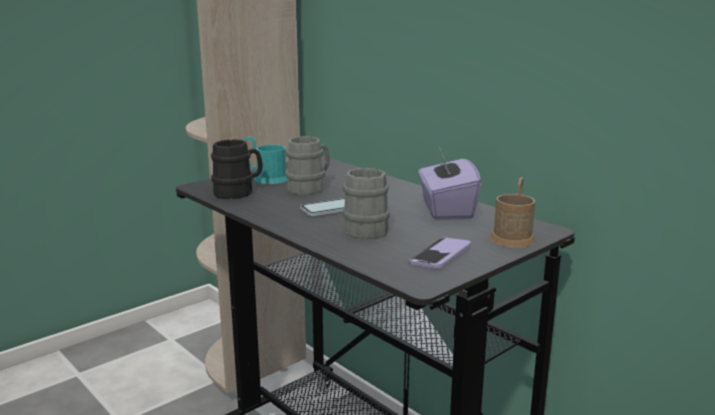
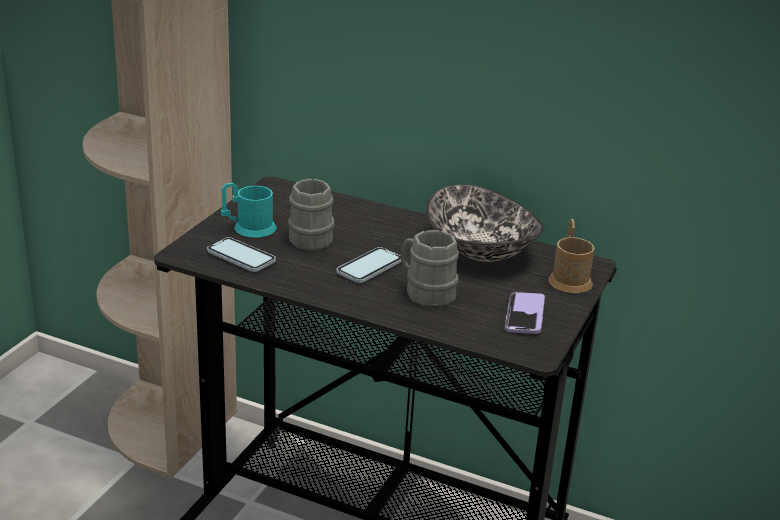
camera: 25 degrees left, 10 degrees up
(238, 192) = (241, 257): black mug -> phone
(446, 209) = (481, 250): purple tissue box -> bowl

